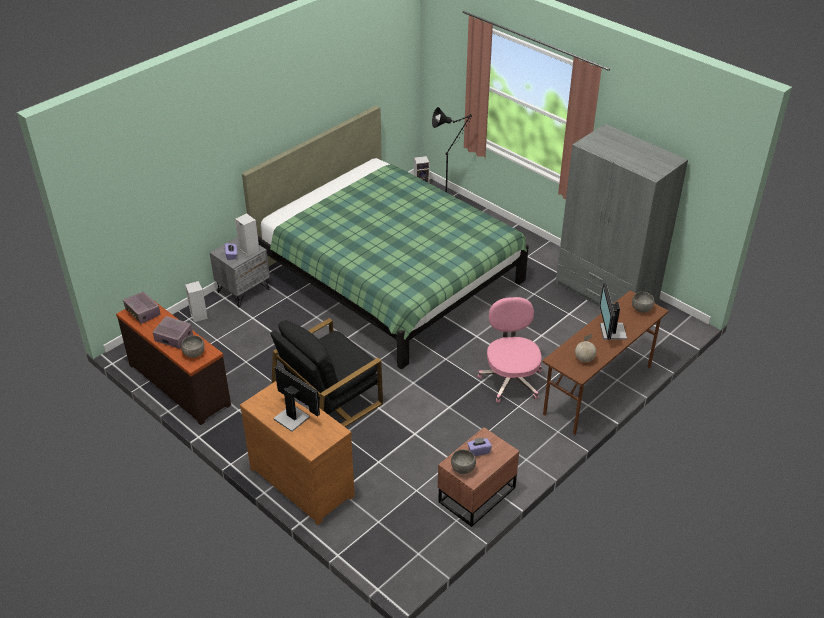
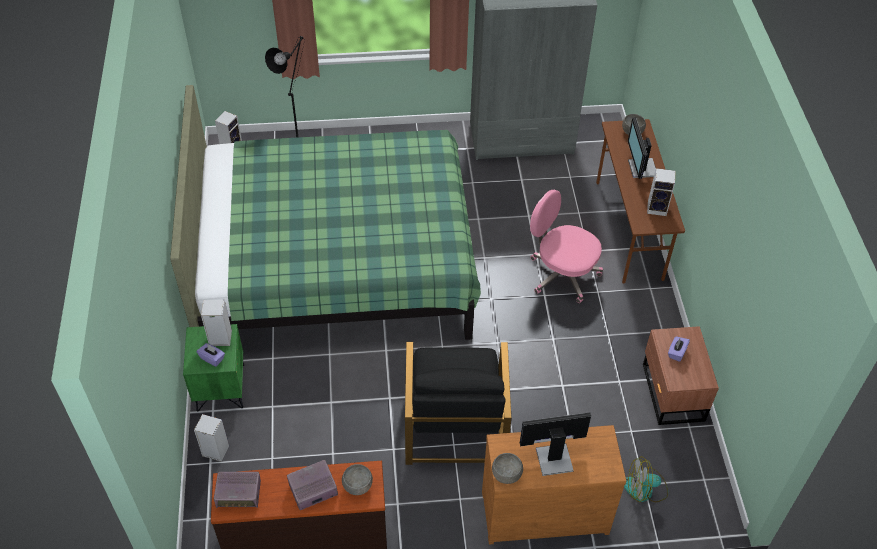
camera: 50 degrees left, 10 degrees up
(243, 290) = (220, 387): grey nightstand -> green nightstand
(374, 524) = (645, 489): none -> fan
(463, 469) = (688, 377): grey bowl -> grey bowl (506, 474)
(584, 359) = (658, 208): globe -> speaker
(611, 332) = (641, 169): monitor -> monitor turned 45 degrees clockwise

